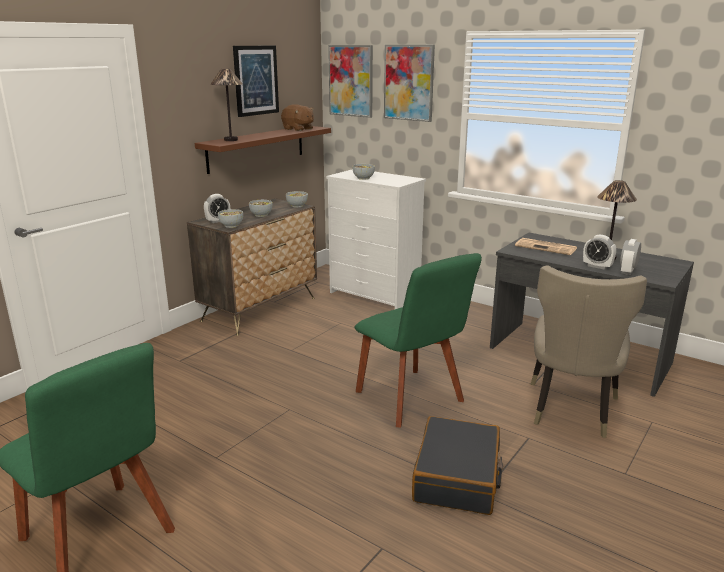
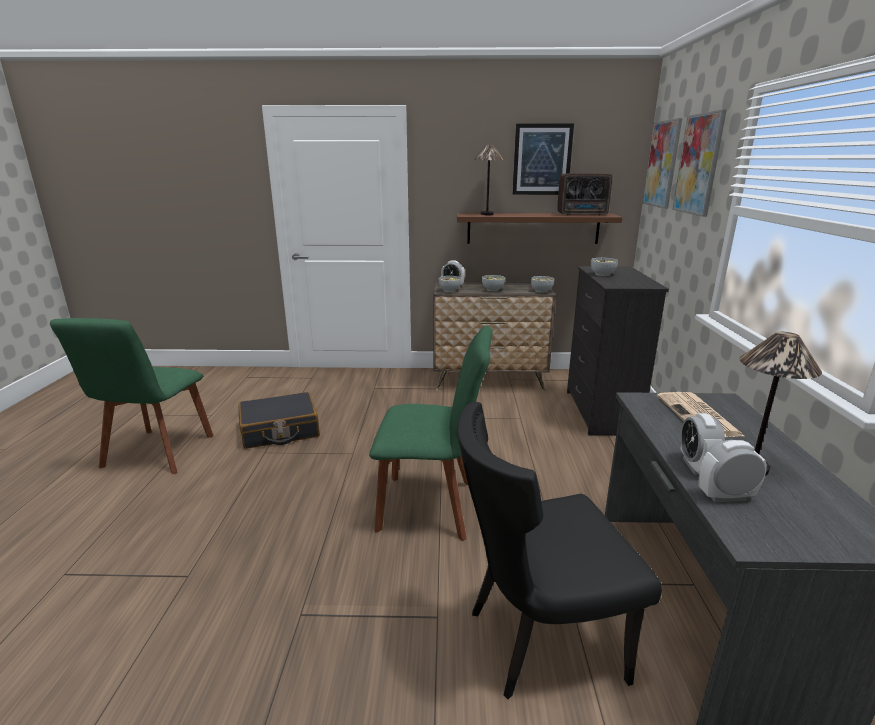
camera: 55 degrees right, 0 degrees up
(298, 129) = (583, 214): brown plush toy -> radio
(374, 295) = (600, 412): white dresser -> black dresser
(412, 399) = (432, 506): green chair -> green chair turned 105 degrees counterclockwise
(457, 477) = (319, 585): black suitcase -> black suitcase (280, 431)
(570, 411) = (537, 639): beige chair -> black chair

